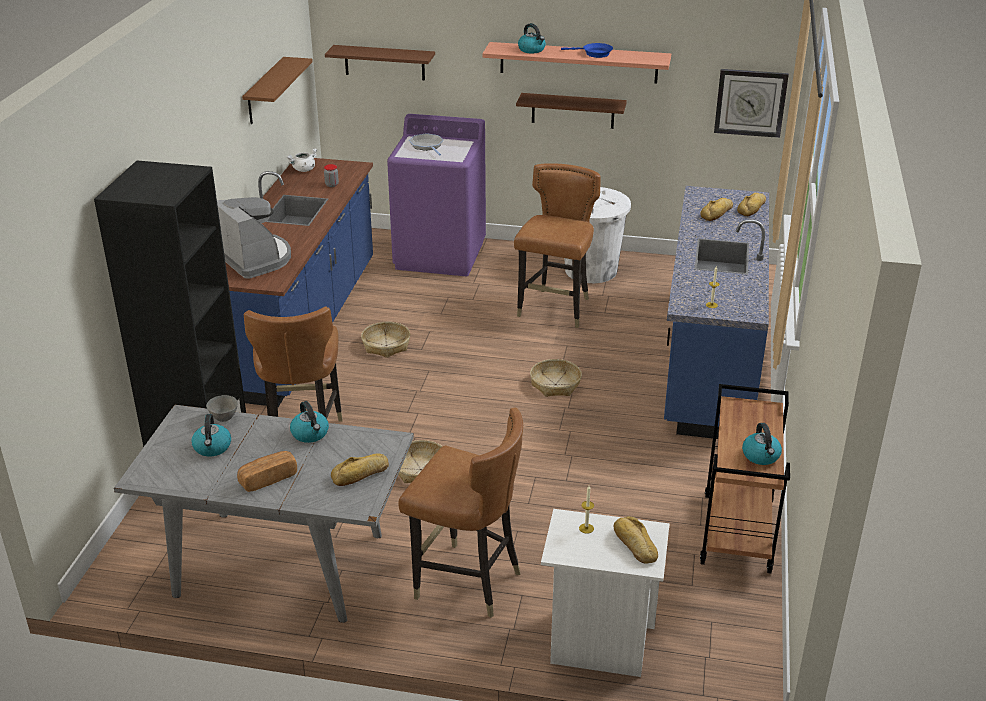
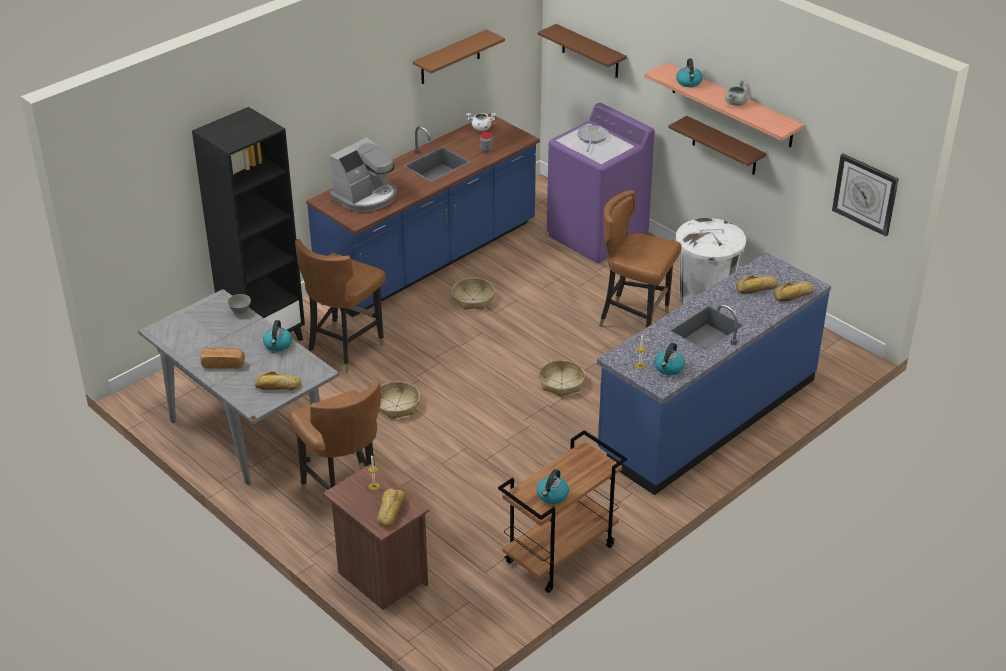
camera: 35 degrees right, 5 degrees up
(212, 447) = (214, 329): kettle -> kettle (669, 368)
(256, 258) = (366, 196): coffee machine -> coffee machine turned 45 degrees clockwise
(556, 309) = (634, 321): brown chair -> brown chair turned 120 degrees counterclockwise
(594, 54) = (735, 103): blue frying pan -> grey cooking pot
(598, 644) = (380, 577): white nightstand -> brown nightstand

